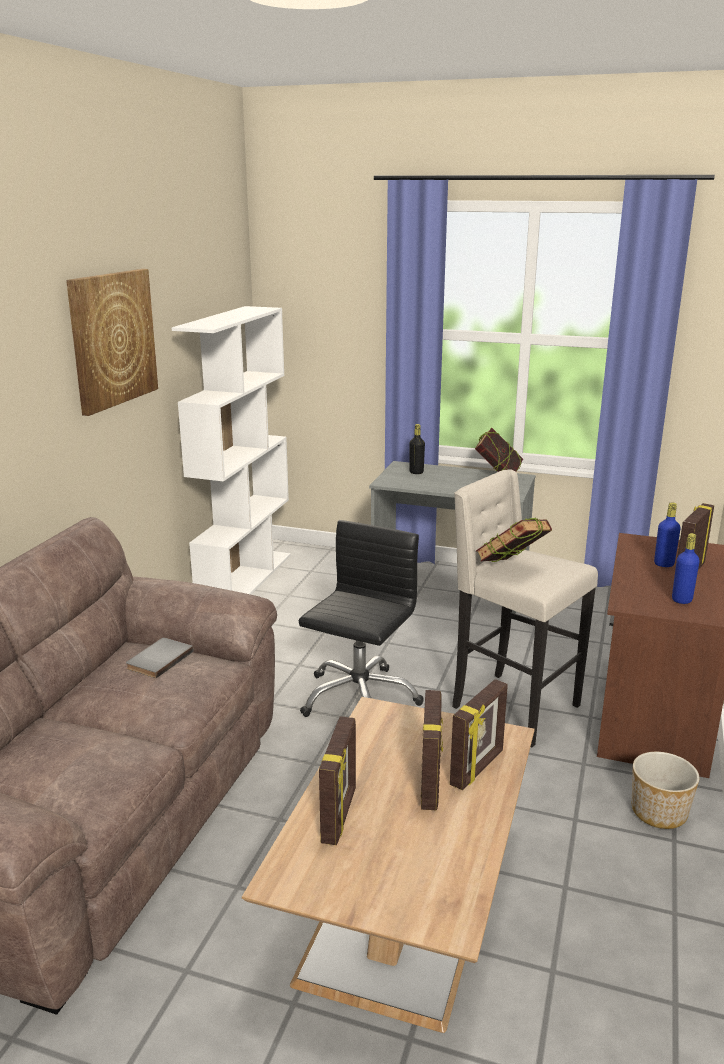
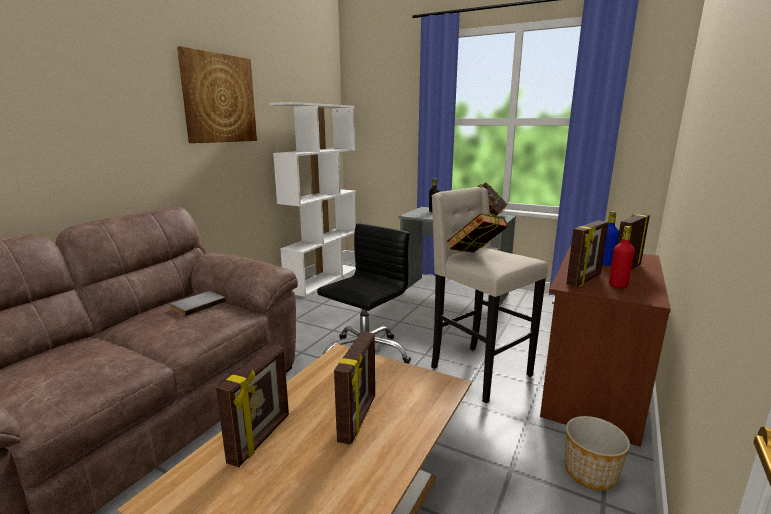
camera: 10 degrees right, 5 degrees down
(478, 768) = (407, 410): picture frame -> picture frame (584, 280)
(681, 600) = (617, 286): blue bottle -> red bottle

